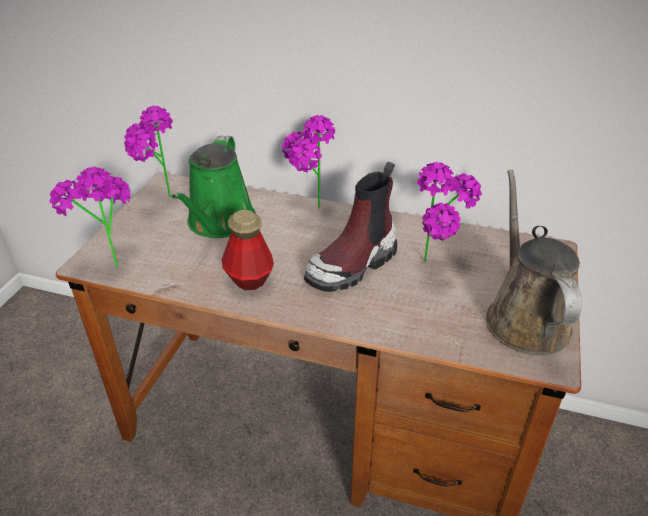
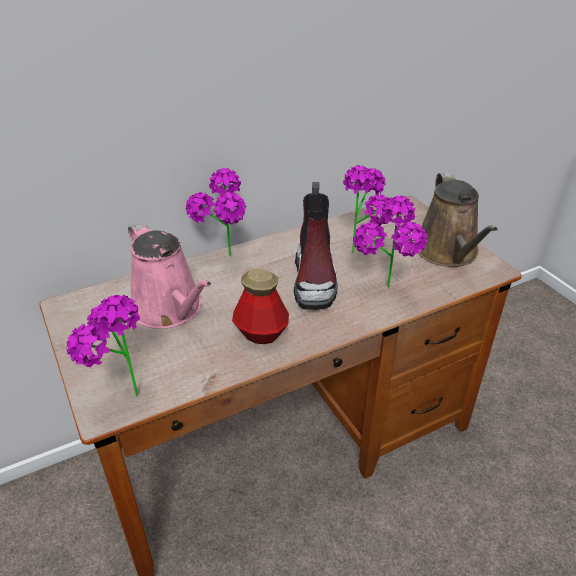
camera: 45 degrees left, 0 degrees up
(157, 199) = (79, 322): potted plant -> potted plant (385, 293)
(219, 223) = (170, 309): green watering can -> pink watering can
(524, 317) = (448, 253): brown watering can -> brown watering can turned 135 degrees counterclockwise

